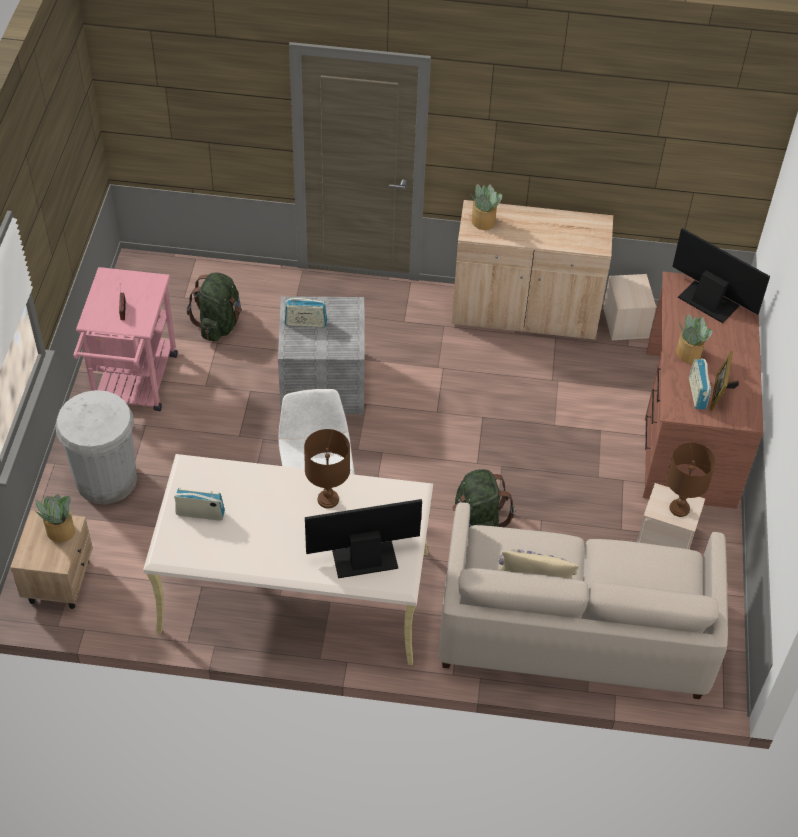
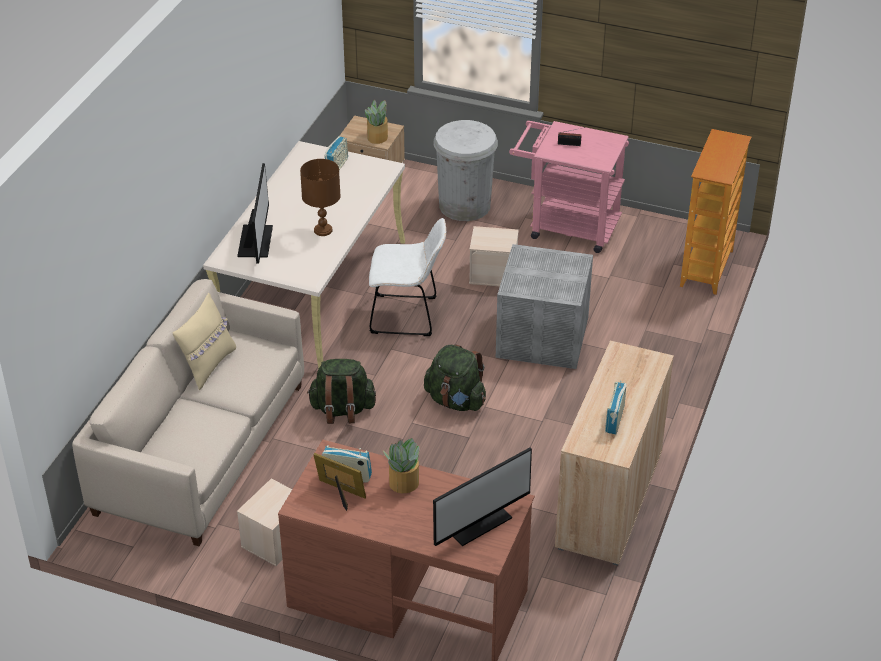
camera: 105 degrees right, 10 degrees down
(187, 272) = (707, 269): none -> bookcase
(219, 324) = (633, 281): green backpack -> green backpack (456, 401)
(305, 323) = (553, 265): radio -> radio (615, 419)
(483, 222) = (634, 363): potted plant -> none
(625, 322) = (579, 583): beige storage box -> beige storage box (494, 273)
(679, 508) = (268, 506): brown table lamp -> none

